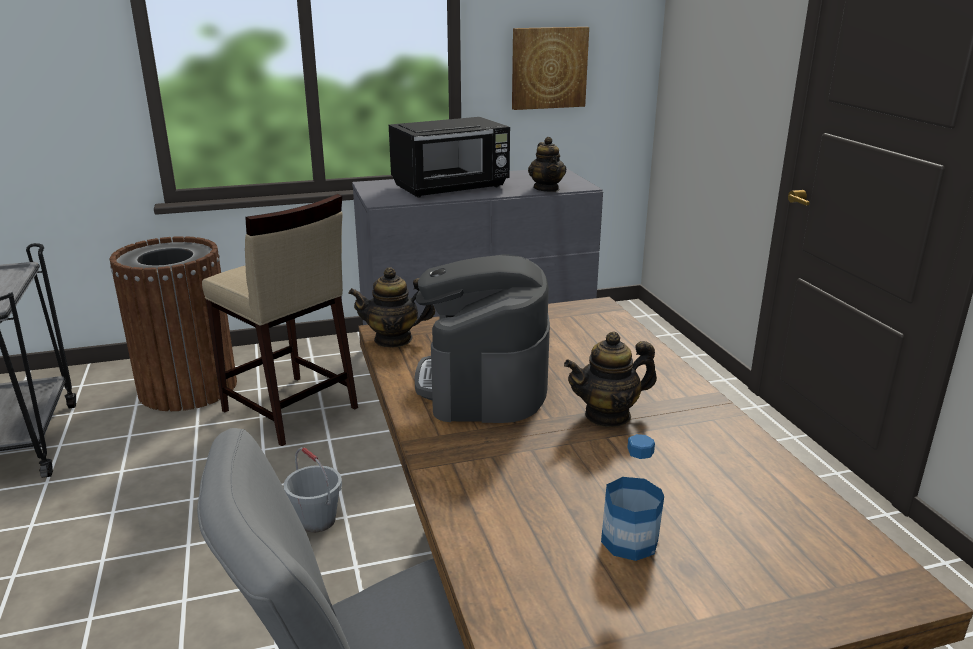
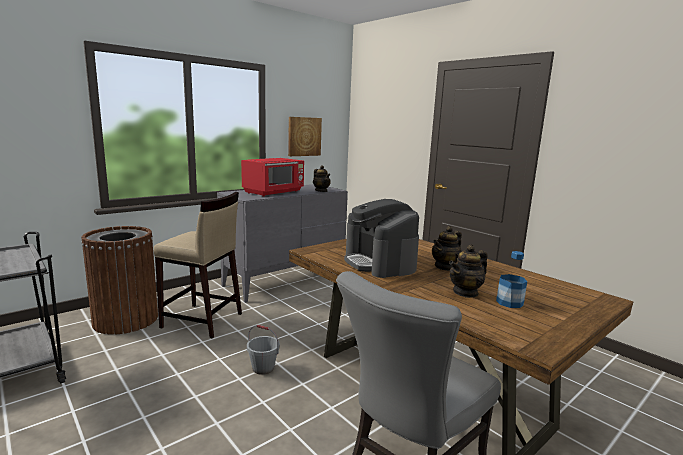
camera: 25 degrees left, 10 degrees down
(393, 339) = (315, 253): teapot -> teapot (465, 292)
(451, 187) = (274, 192): black microwave -> red microwave

